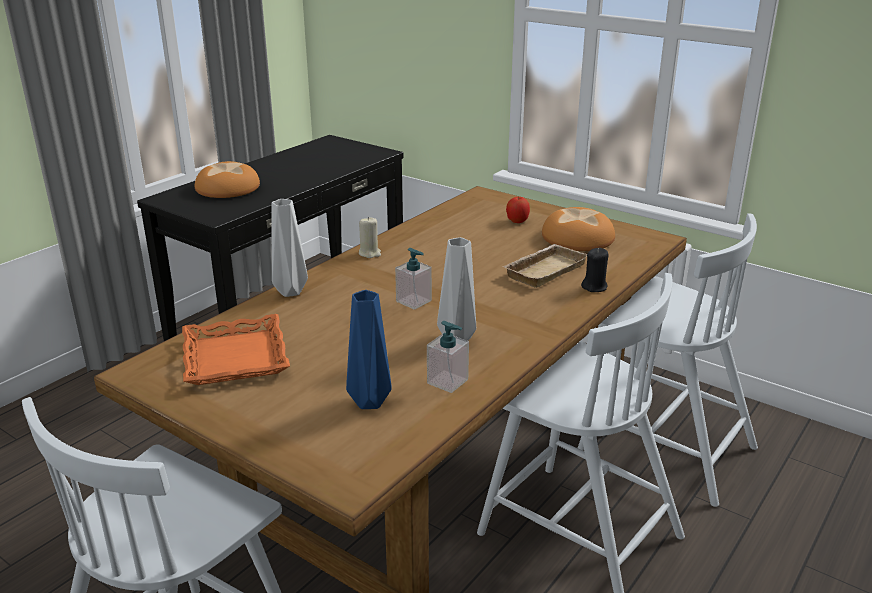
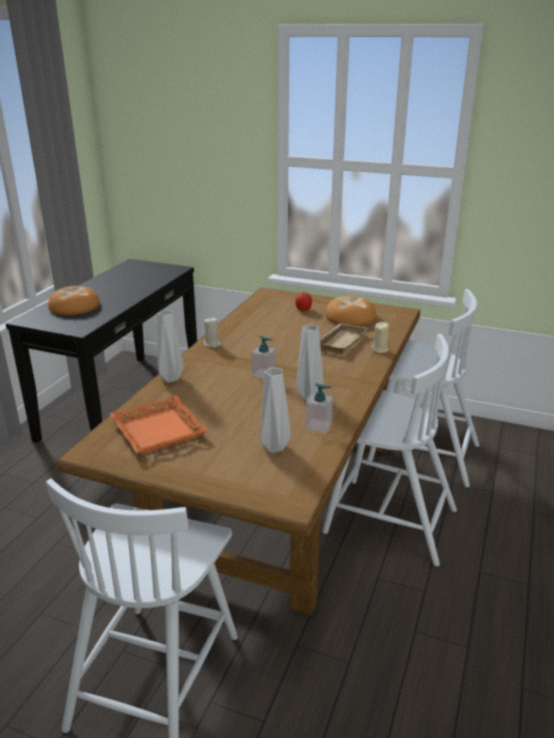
camera: 15 degrees left, 0 degrees up
(368, 401) = (273, 446): blue vase -> grey vase
(594, 287) = (379, 349): black candle -> beige candle

